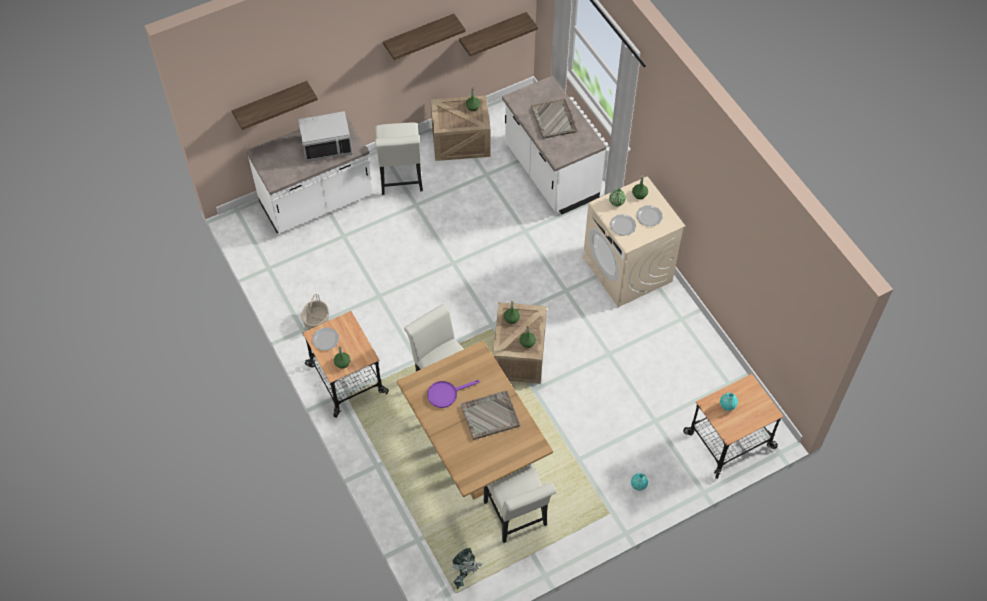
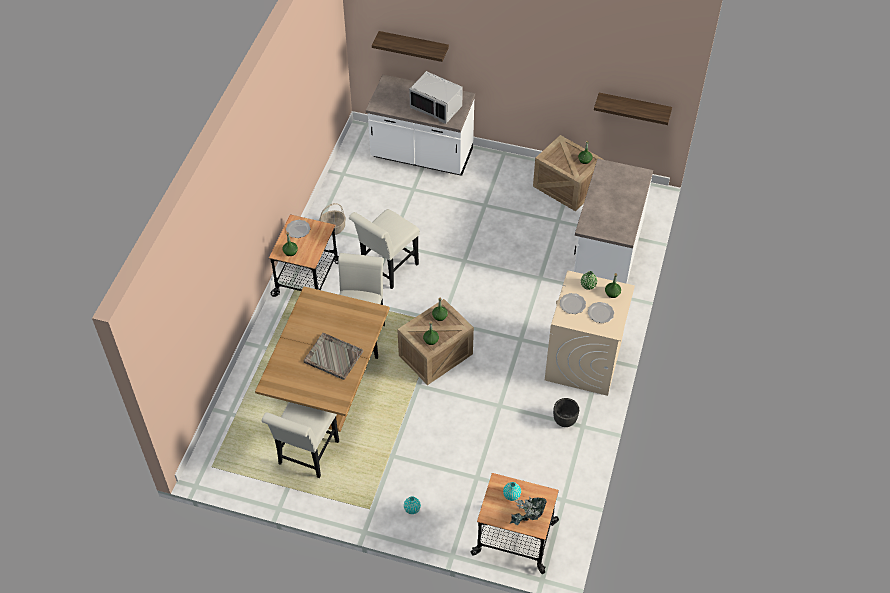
camera: 45 degrees right, 5 degrees down
(401, 180) = (494, 182): white chair -> white chair (386, 269)
(419, 35) = (560, 65): shelf -> none
(446, 394) = (323, 320): purple frying pan -> none
(465, 575) = (231, 461): potted plant -> potted plant (527, 520)
(554, 120) = (616, 200): grey tray -> none
(665, 325) = (564, 421): none -> black planter

